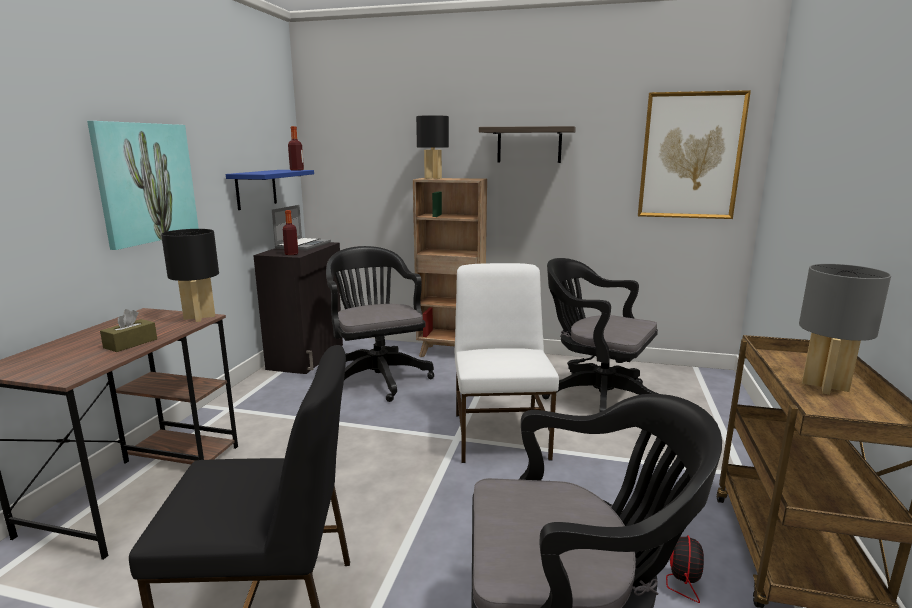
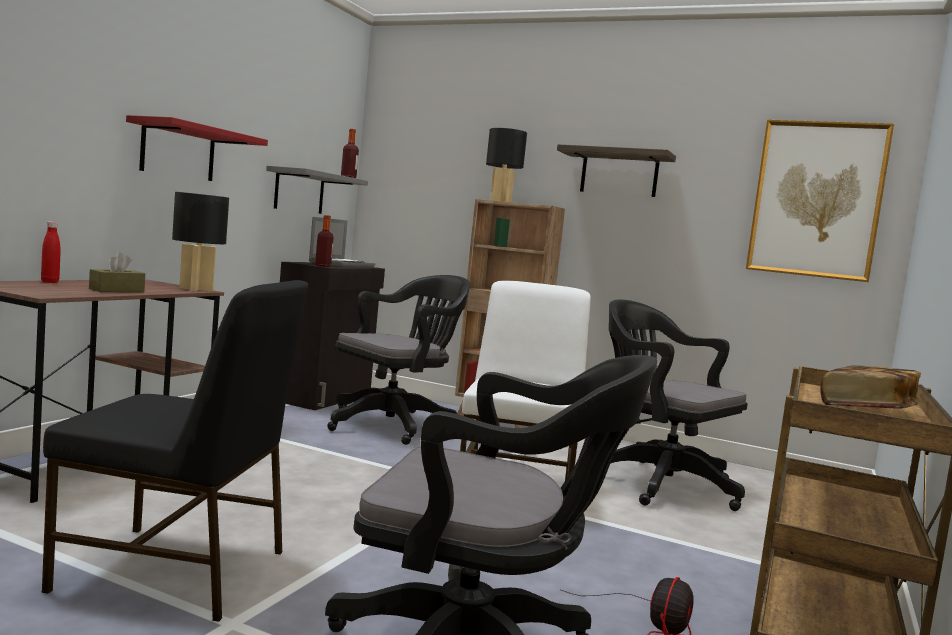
camera: 10 degrees right, 10 degrees down
(59, 344) = (50, 282): none -> red bottle
(147, 183) = (178, 151): picture -> red shelf
(256, 189) = (299, 191): blue shelf -> grey shelf
(377, 377) = (395, 425): black office chair -> black office chair turned 60 degrees clockwise
(826, 386) = (867, 410): grey table lamp -> book

